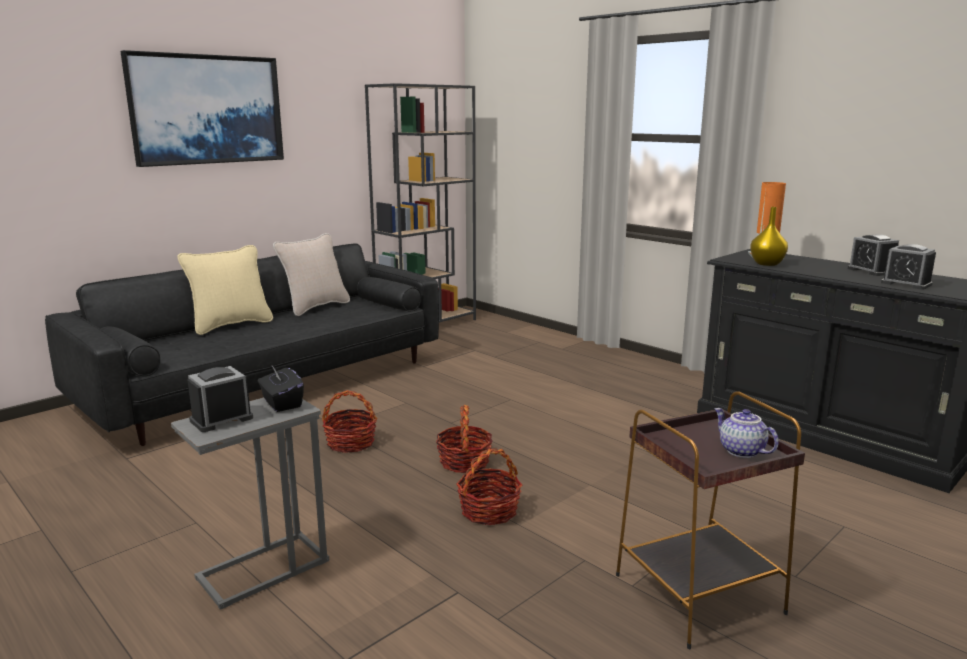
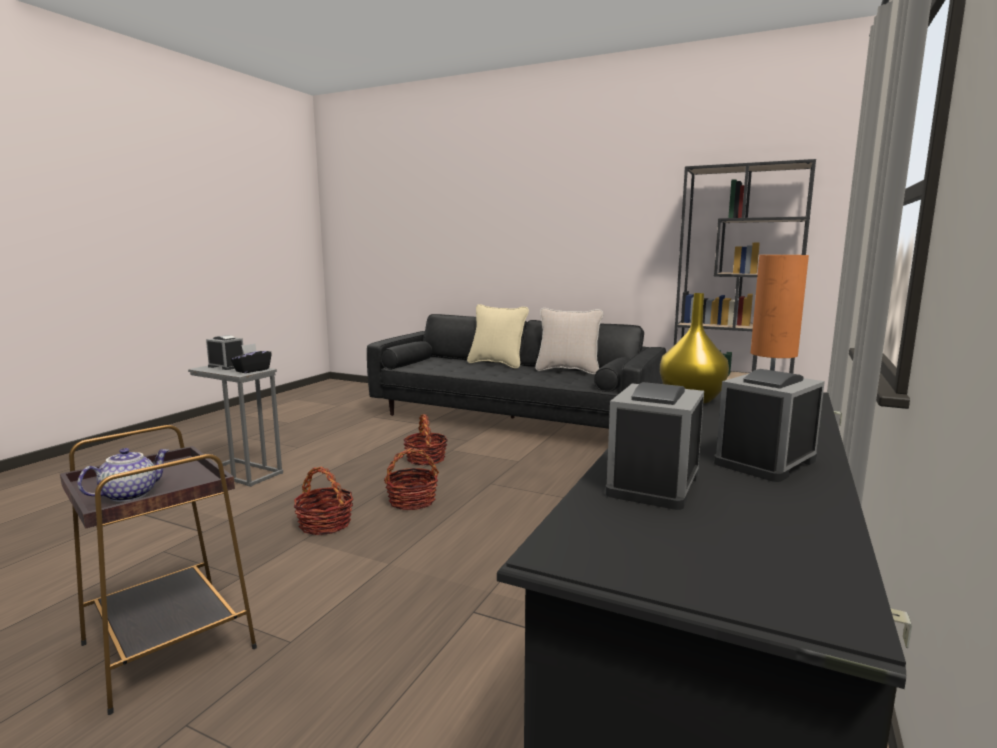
camera: 70 degrees right, 5 degrees down
(207, 109) = (541, 203): picture -> none

